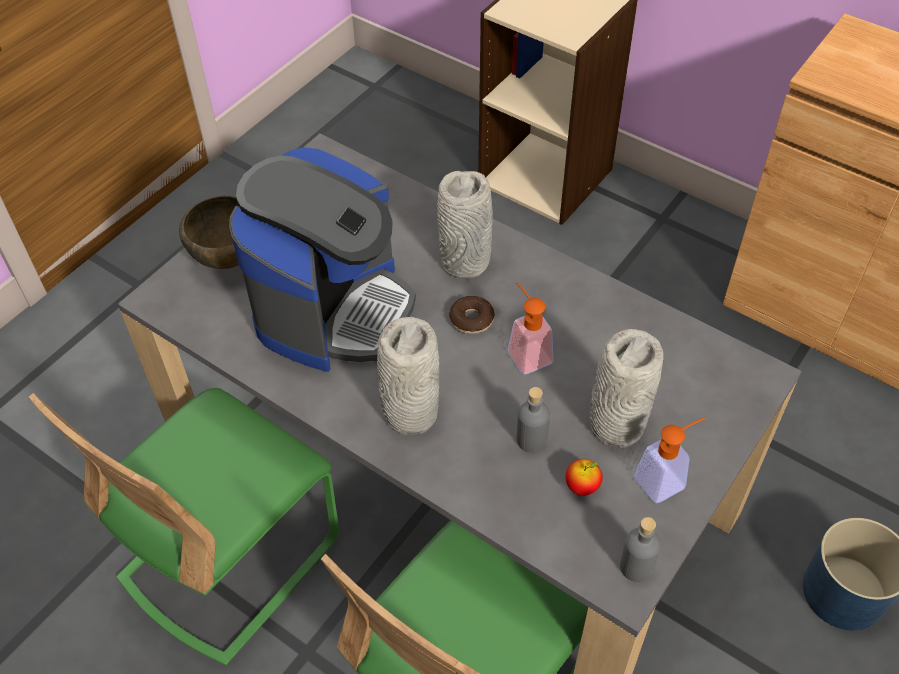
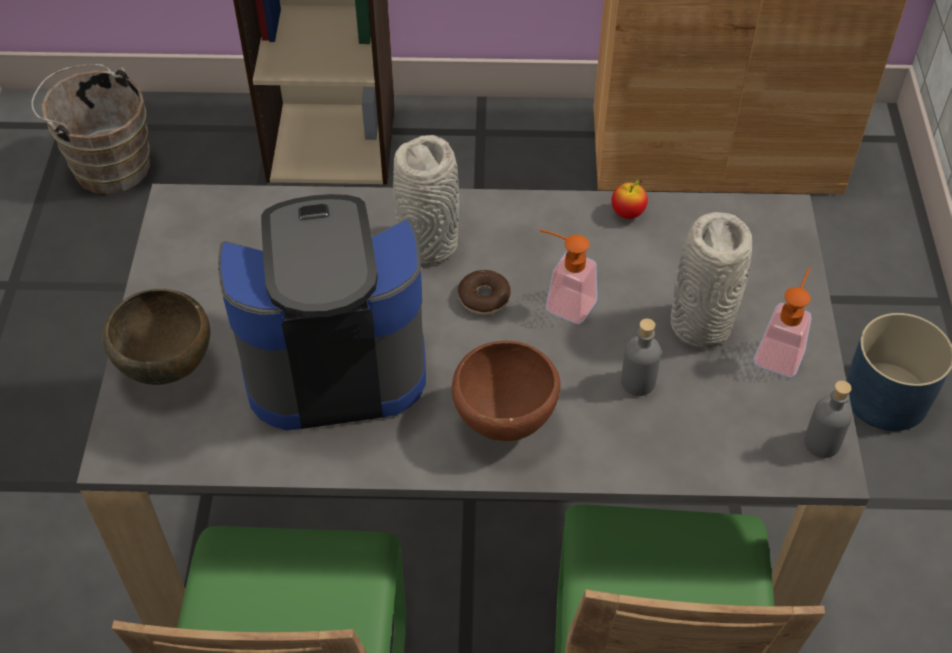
camera: 35 degrees left, 0 degrees up
(333, 309) = (333, 360): coffee machine -> coffee machine turned 90 degrees counterclockwise
(383, 124) = (107, 164): none -> brown bucket
(410, 414) = (504, 422): grey vase -> brown bowl
(582, 487) = (718, 399): apple -> apple (627, 213)

